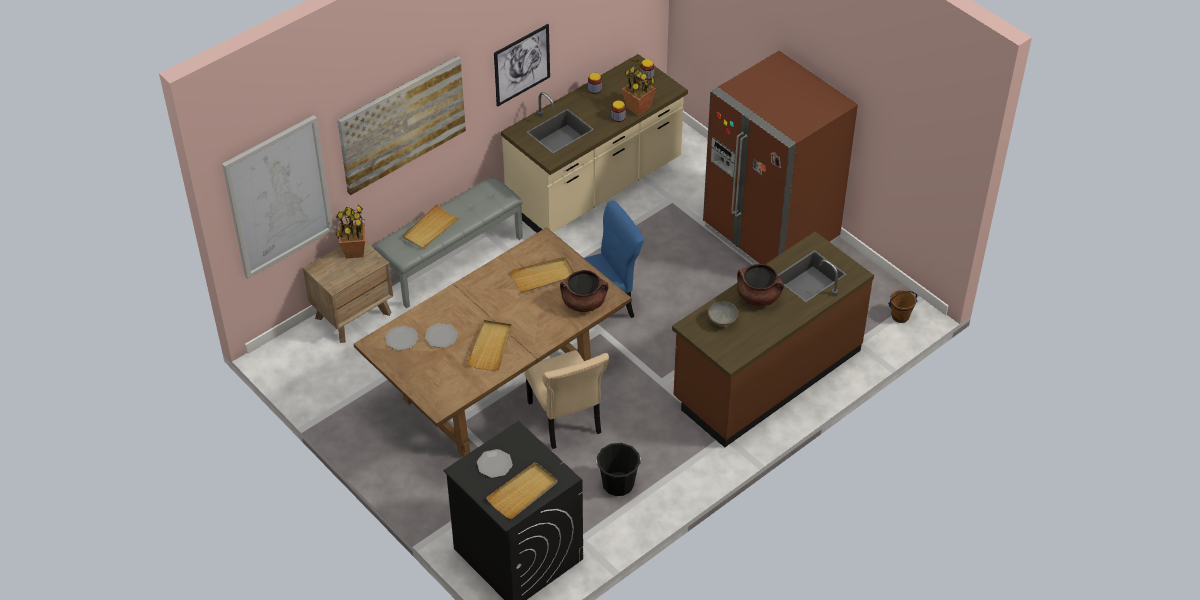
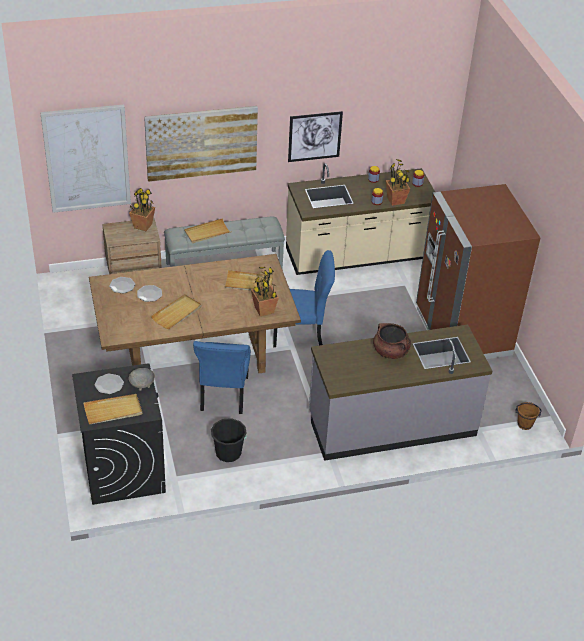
camera: 25 degrees right, 5 degrees down
(565, 420) = (223, 395): beige chair -> blue chair
(584, 302) = (264, 310): brown cooking pot -> potted plant
(722, 320) = (351, 357): grey bowl -> grey bowl (142, 384)
(766, 375) = (391, 424): brown counter -> grey counter

